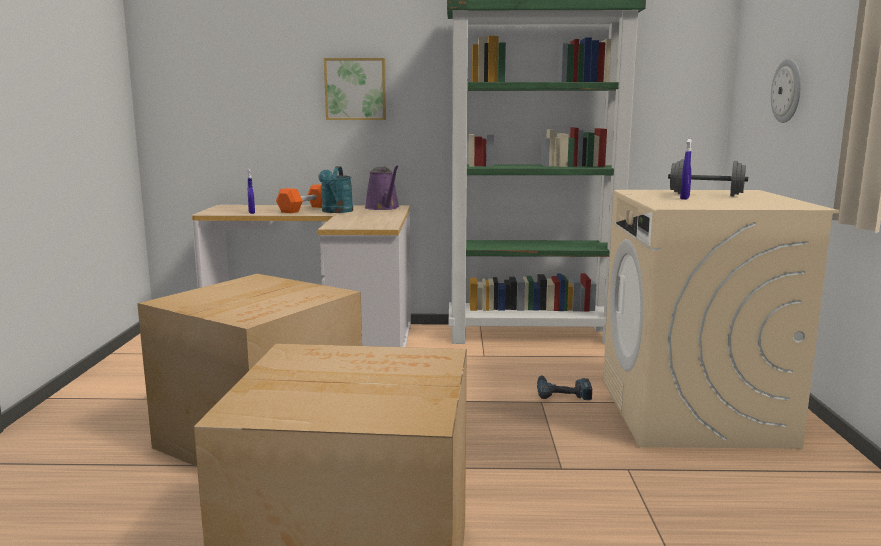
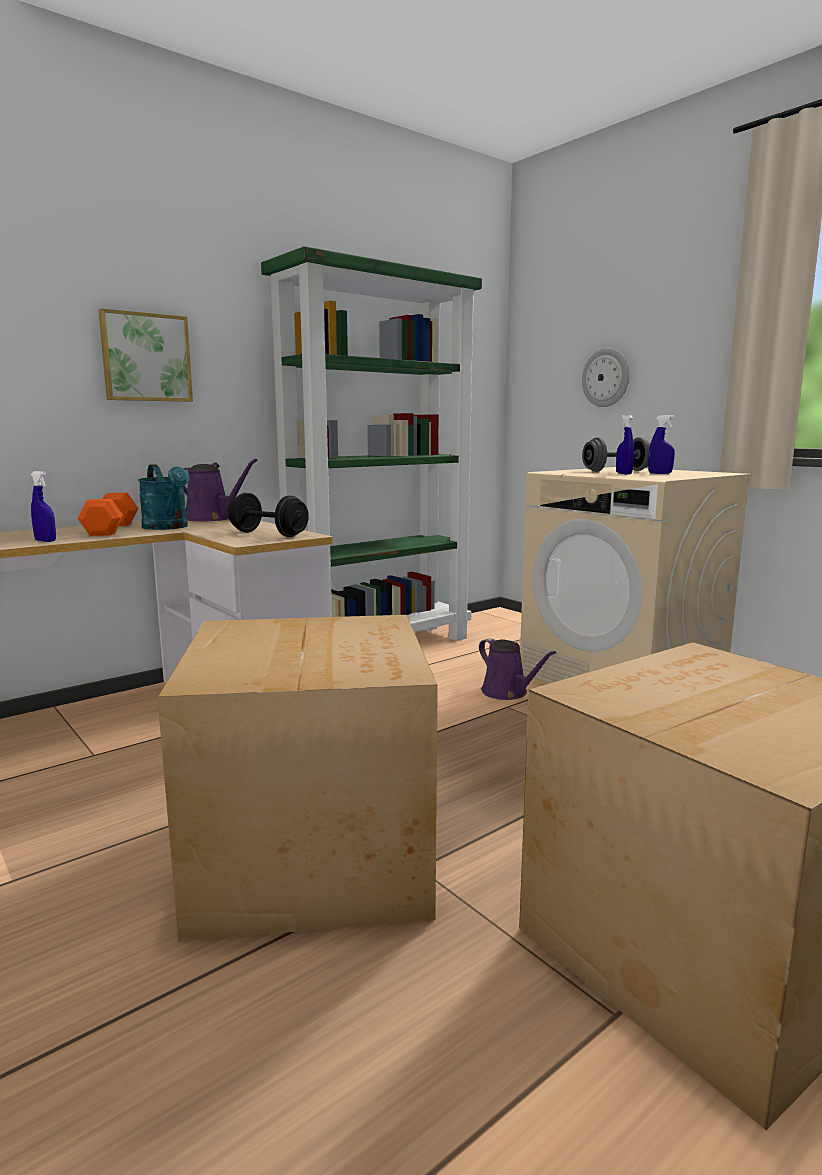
camera: 40 degrees left, 0 degrees up
(368, 223) = (268, 534): none -> black dumbbell
(563, 392) = (507, 693): power drill -> purple watering can
(725, 201) = (660, 473): none -> blue spray bottle

